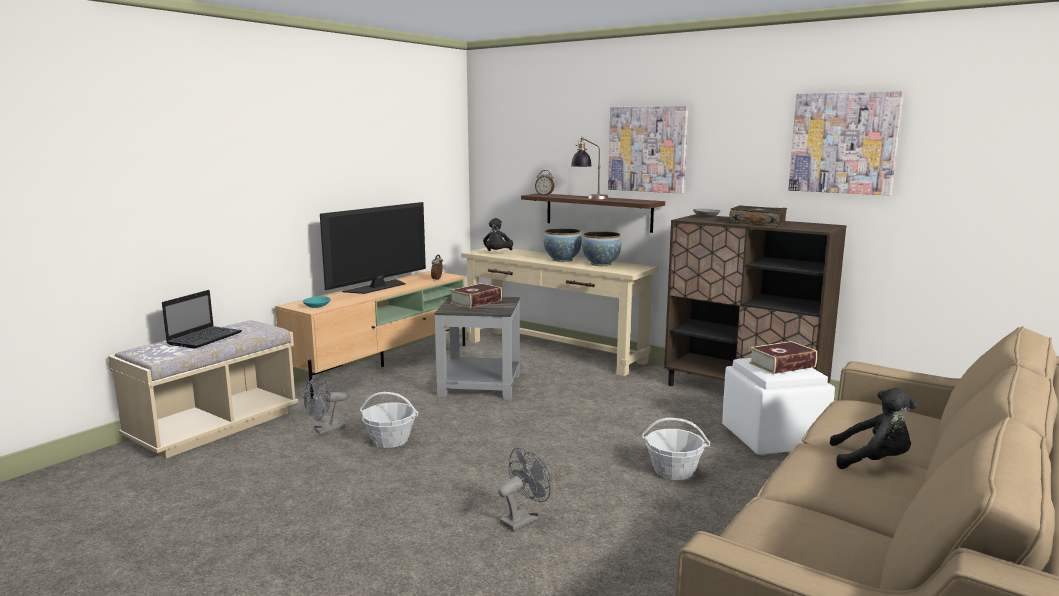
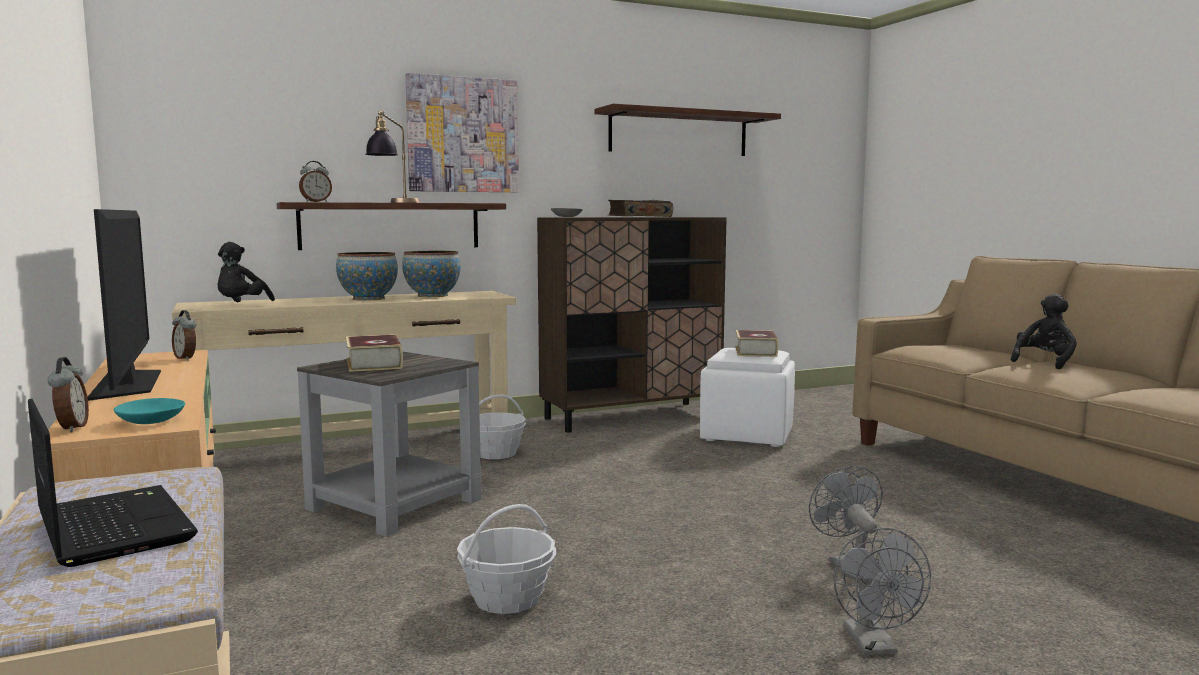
camera: 60 degrees left, 5 degrees down
(299, 302) = (71, 428): none -> alarm clock
(325, 430) = (376, 646): grey fan -> grey fan (874, 646)
(497, 253) = (241, 305): black plush toy -> black plush toy turned 60 degrees clockwise
(673, 471) = (782, 480): basket -> basket (495, 453)
(843, 143) = (679, 133): picture -> shelf

